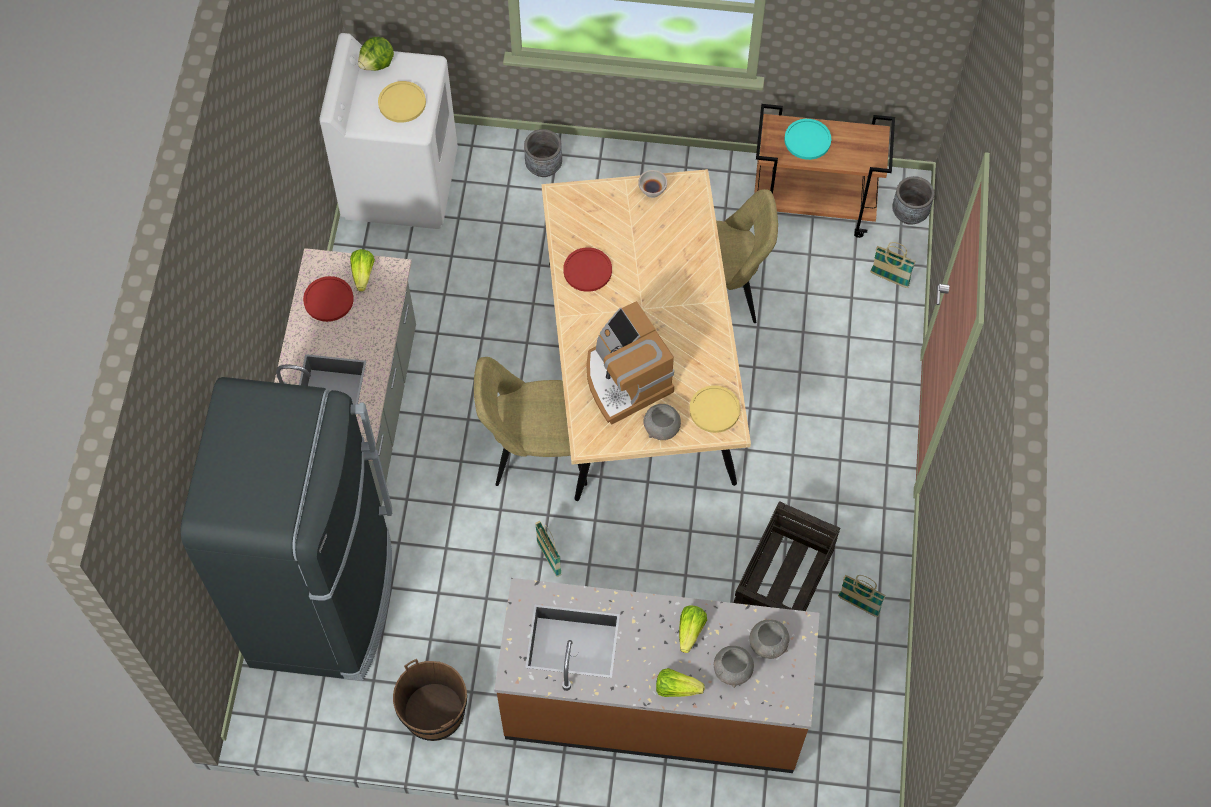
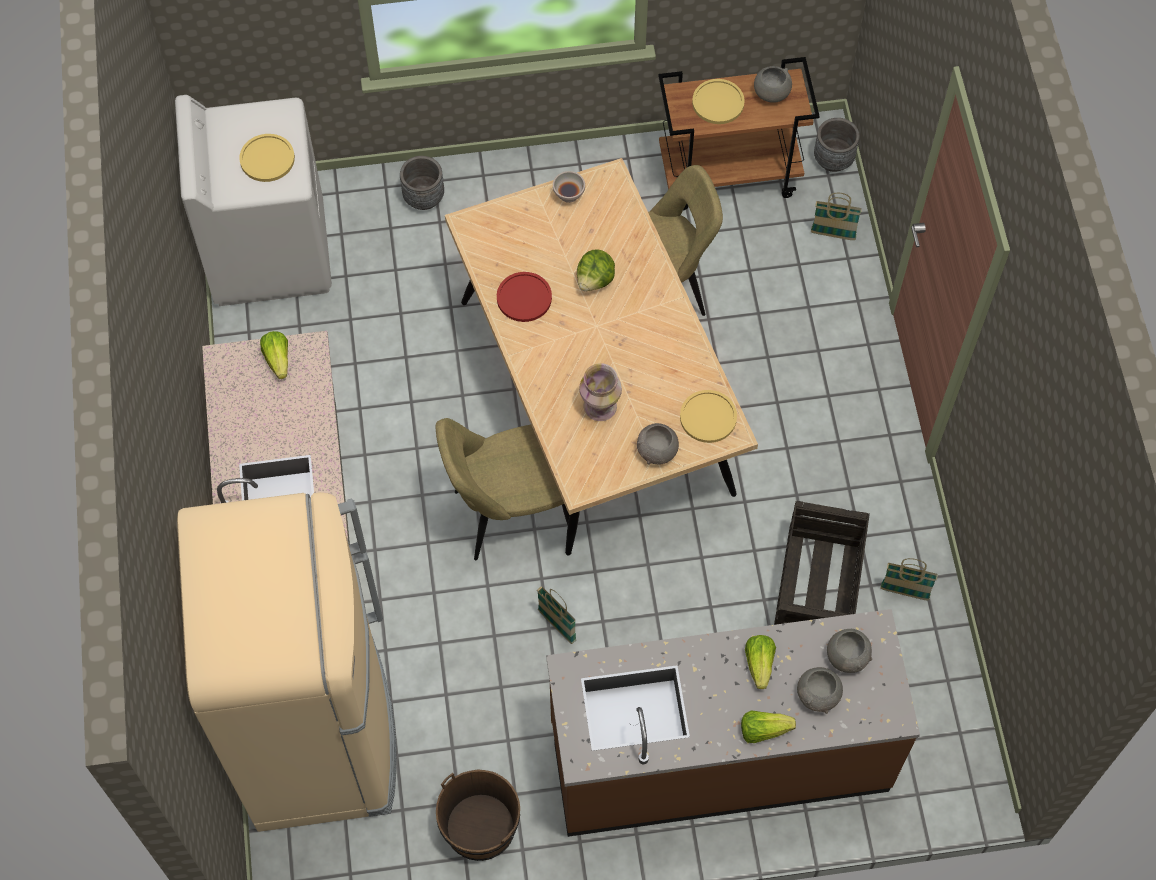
camera: 15 degrees left, 0 degrees up
(324, 600) = (320, 735): black fridge -> beige fridge
(328, 299) = (247, 397): red plate -> none
(377, 64) = (226, 122): lettuce -> lettuce (595, 280)
(625, 379) = (601, 407): coffee machine -> vase
(807, 140) = (718, 102): turquoise plate -> yellow plate
(856, 142) = (771, 93): none -> grey bowl

